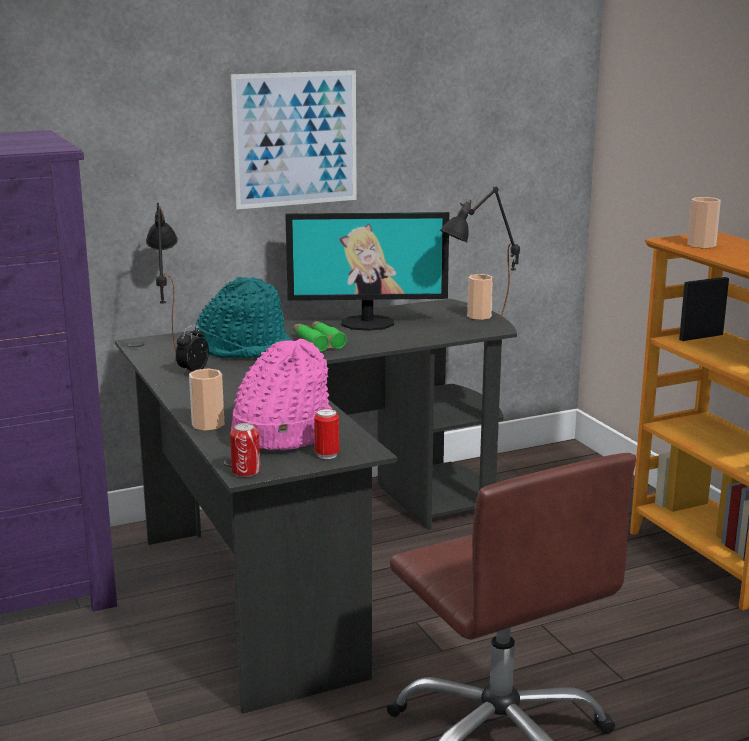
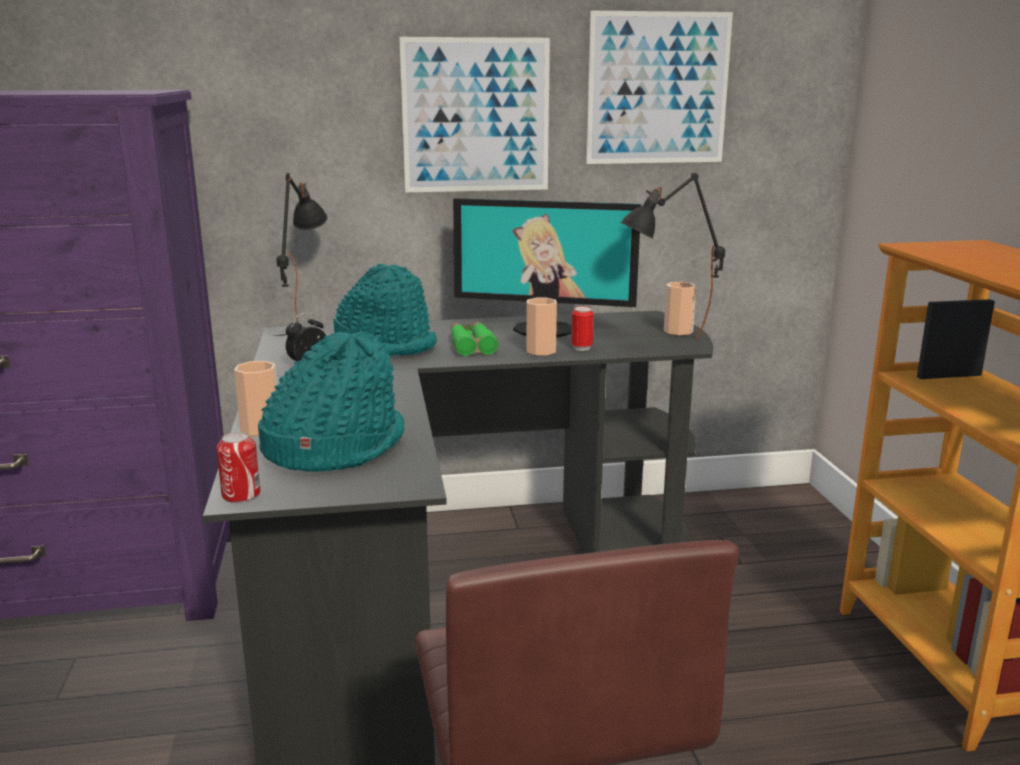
camera: 15 degrees right, 0 degrees up
(282, 431) = (334, 447): pink hat -> turquoise hat
(327, 455) = (360, 484): can -> can (581, 348)
(443, 109) = (658, 89): none -> picture
(701, 245) = (954, 253): cup -> cup (541, 351)

